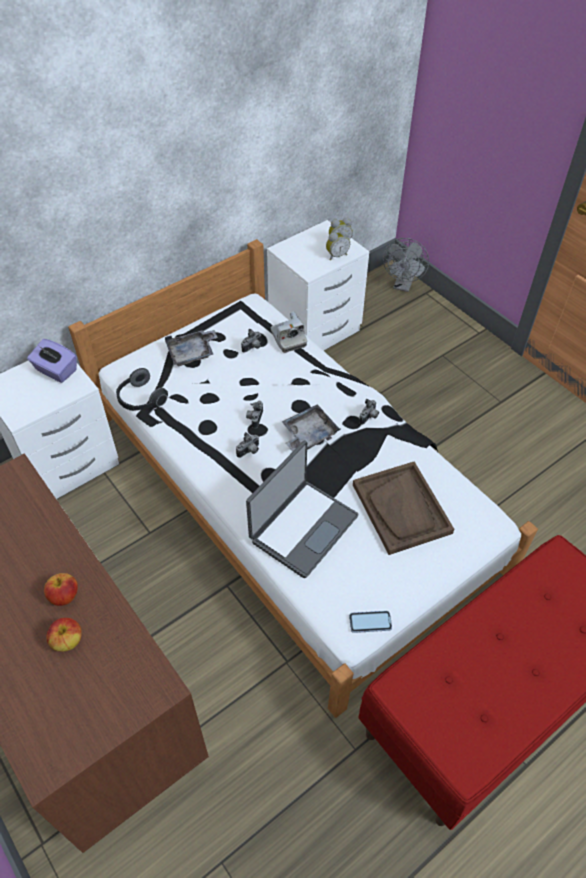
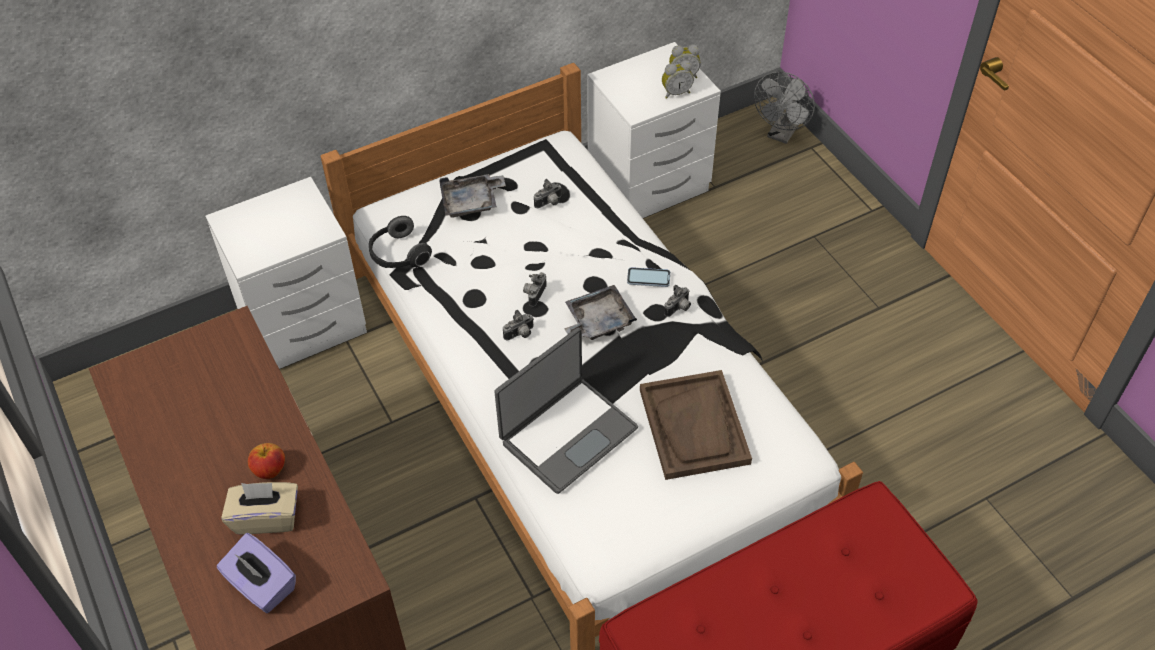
camera: 10 degrees right, 0 degrees up
(56, 371) = (299, 209): purple tissue box -> purple tissue box (261, 586)
(68, 641) = (266, 517): apple -> beige tissue box
(288, 339) = (597, 196): camera -> none
(370, 622) = (625, 554): phone -> phone (648, 278)

